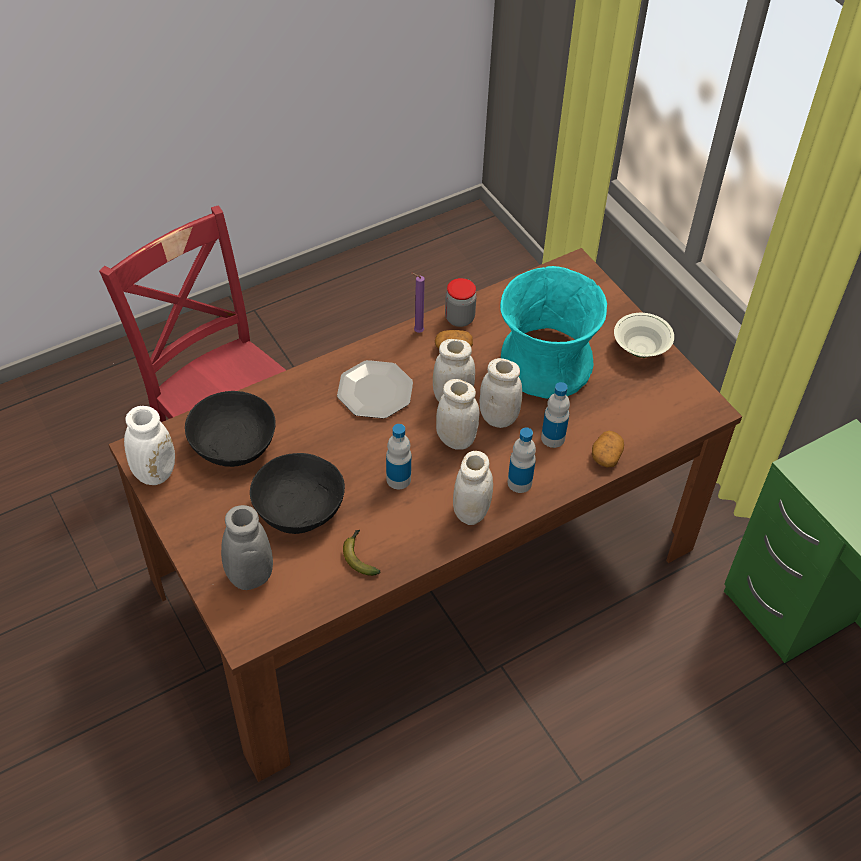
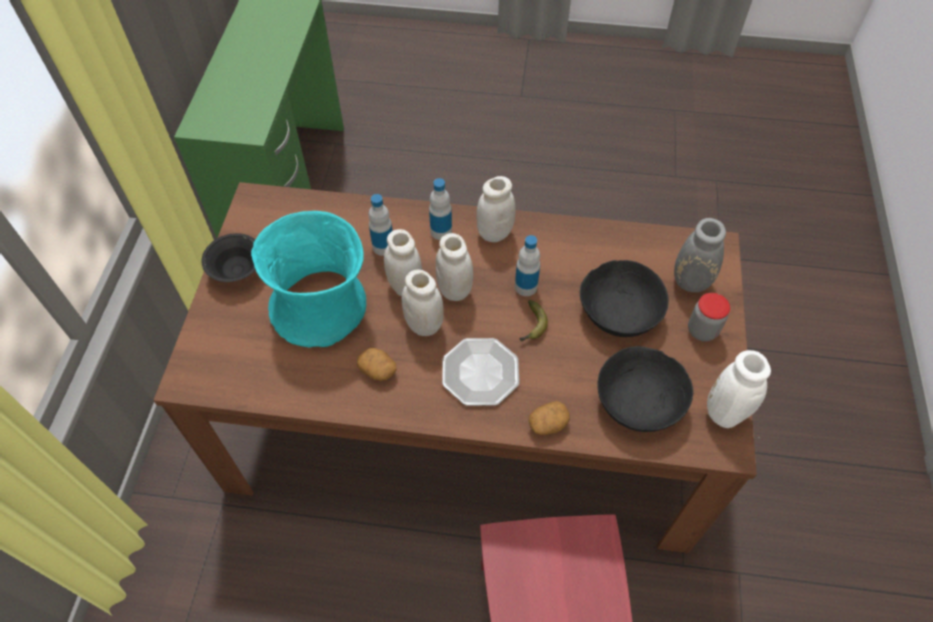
camera: 140 degrees left, 5 degrees up
(359, 556) = (599, 250): banana -> banana (532, 326)
(417, 332) = (391, 409): purple candle -> none
(459, 318) = (341, 397): jar -> jar (702, 330)
(606, 455) = (361, 213): potato -> potato (548, 424)
(640, 349) = (237, 270): white bowl -> black bowl

